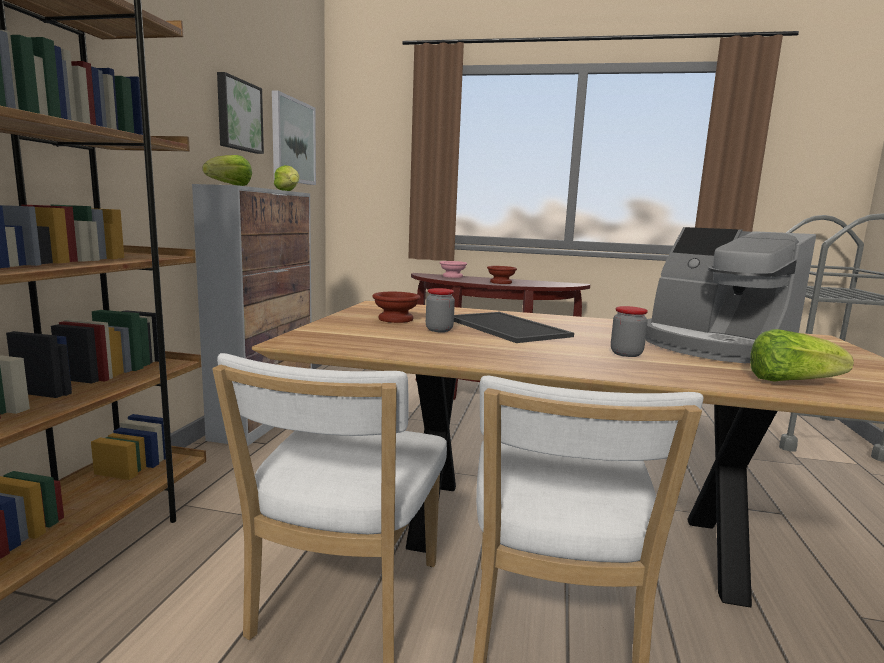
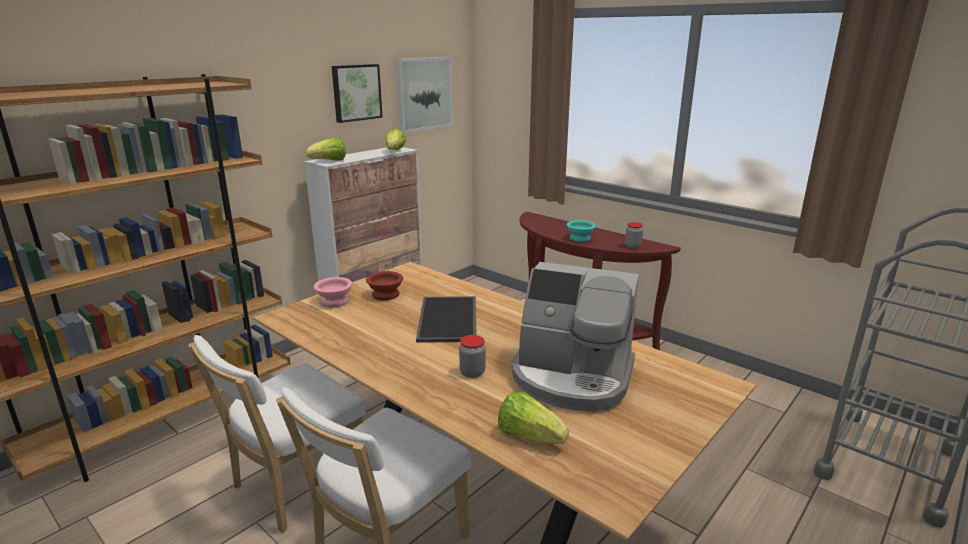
camera: 30 degrees right, 10 degrees up
(439, 330) = (392, 315): jar -> jar (633, 246)
(453, 276) = (553, 222): pink bowl -> pink bowl (336, 301)
(501, 282) = (580, 239): brown bowl -> turquoise bowl
(712, 346) = (572, 377): coffee machine -> coffee machine turned 60 degrees counterclockwise

